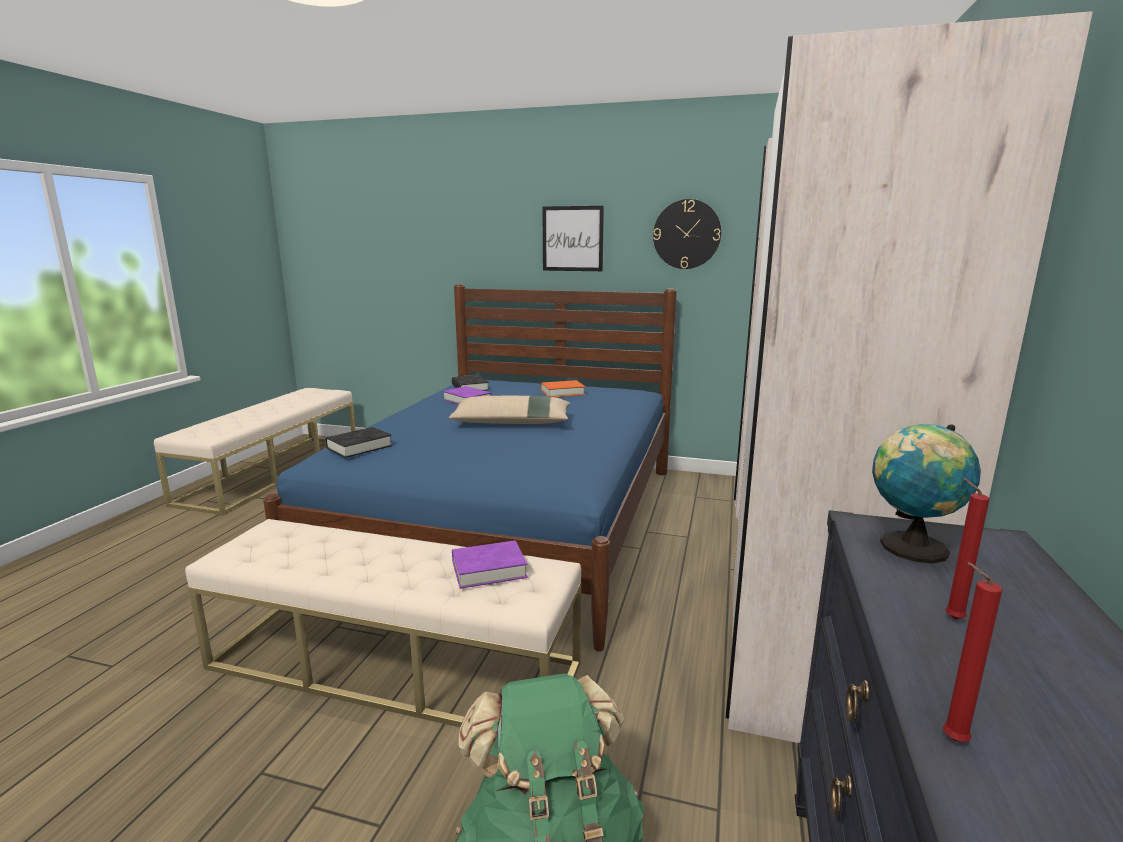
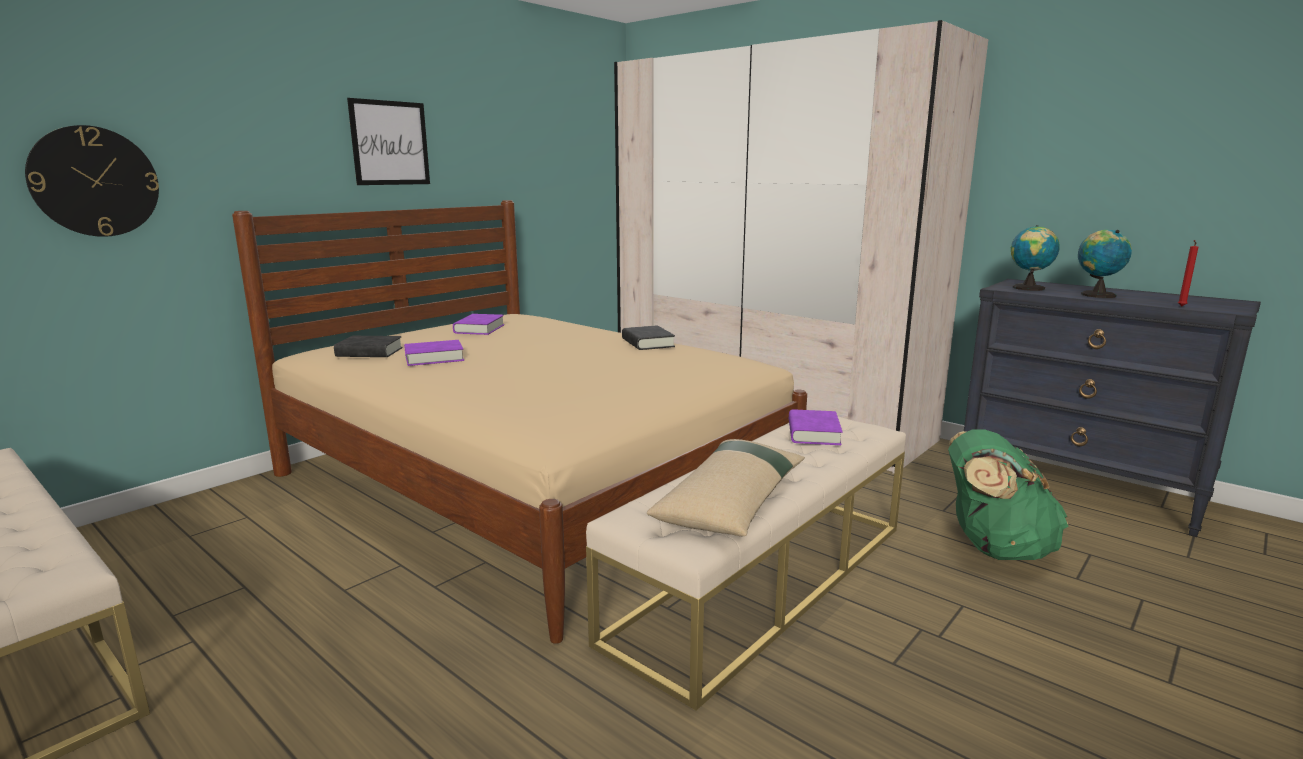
camera: 65 degrees left, 0 degrees up
(359, 447) = (551, 410): black book -> black book (647, 343)
(512, 422) = (560, 353): beige pillow -> beige pillow (732, 501)
(512, 521) = (531, 482): blue bed -> beige bed
(562, 393) = (479, 329): orange book -> purple book
(686, 234) = (505, 141): wall clock -> wall clock (94, 181)
(950, 618) = (1095, 295): red candle -> globe

